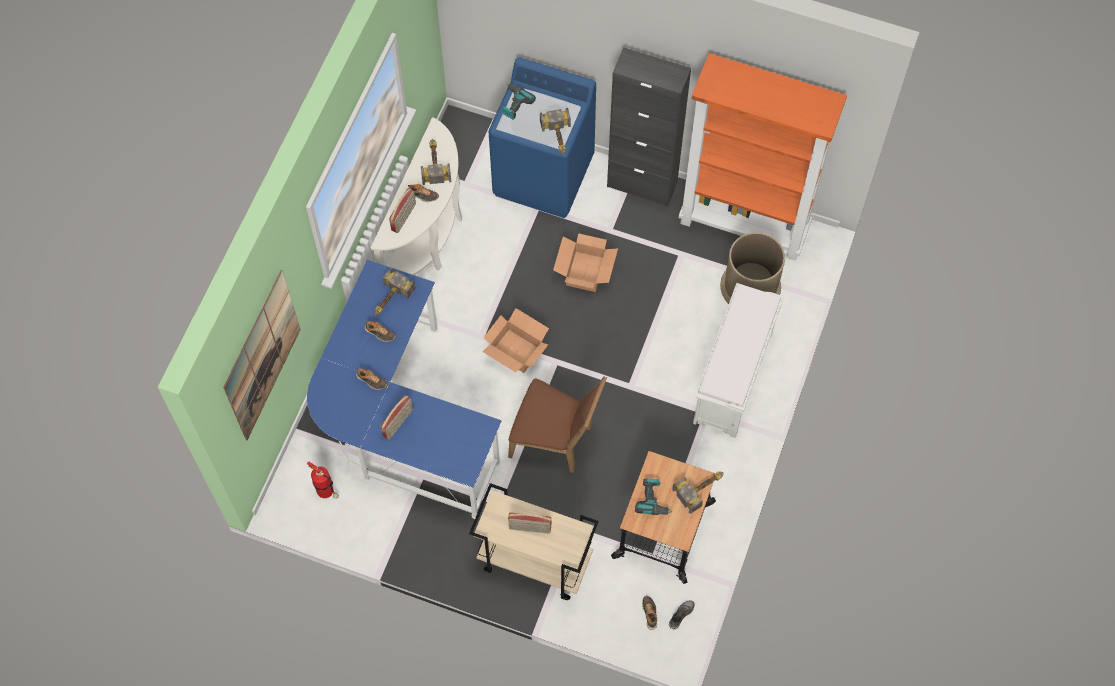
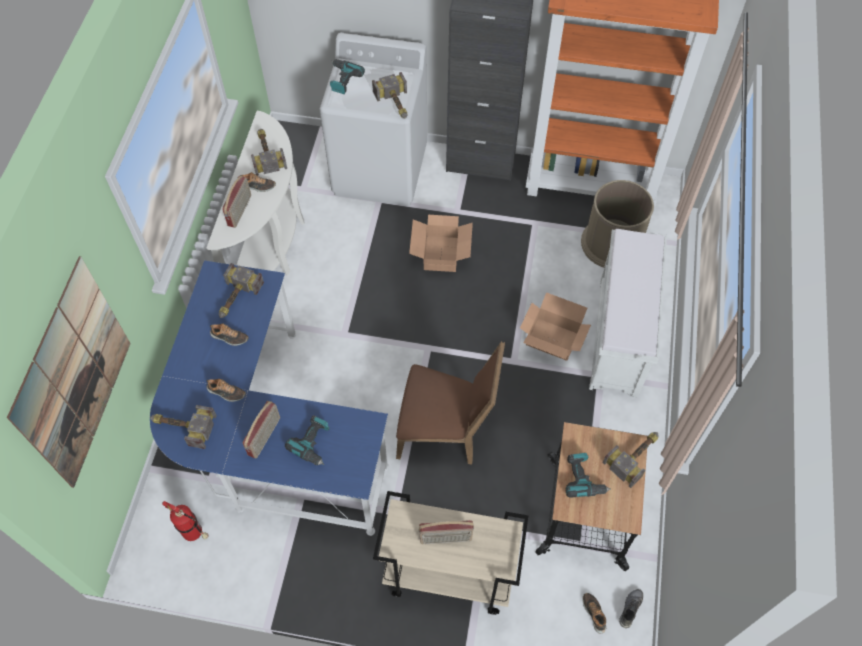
camera: 10 degrees left, 5 degrees down
(332, 403) = (181, 426): none -> hammer
(437, 435) = (314, 443): none -> power drill
(516, 350) = (384, 343): cardboard box -> cardboard box (552, 338)
(544, 175) = (380, 170): blue washing machine -> white washing machine

